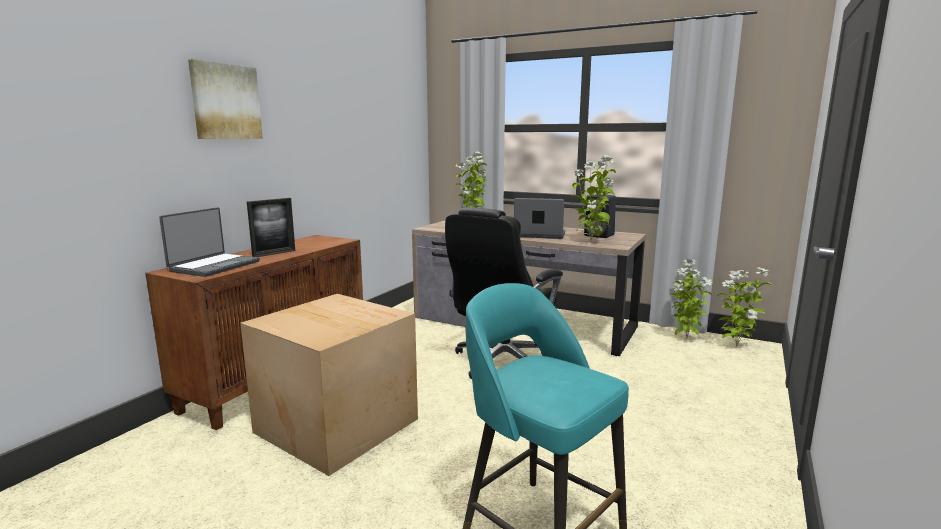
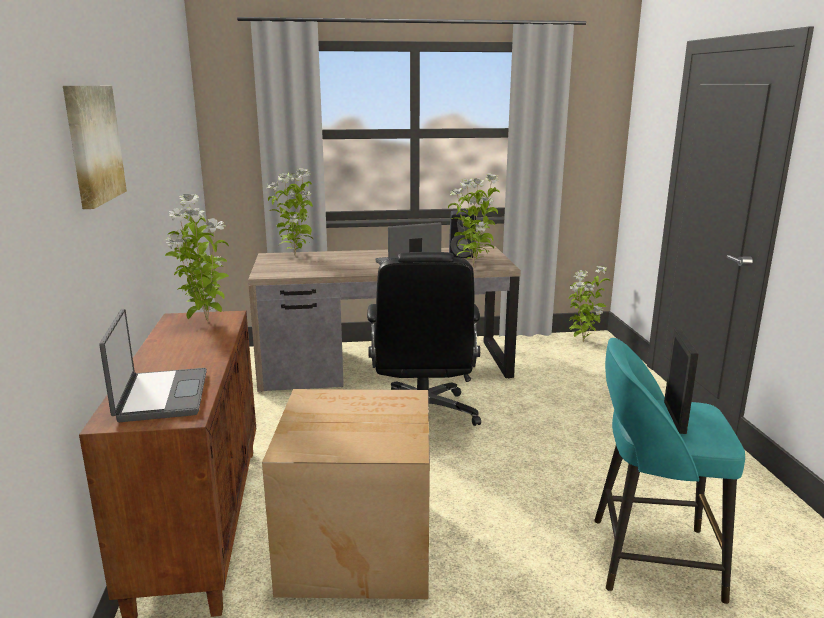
camera: 35 degrees left, 5 degrees up
(274, 253) = (191, 356): picture frame -> picture frame (674, 417)
(685, 339) = (540, 344): potted plant -> potted plant (205, 322)

